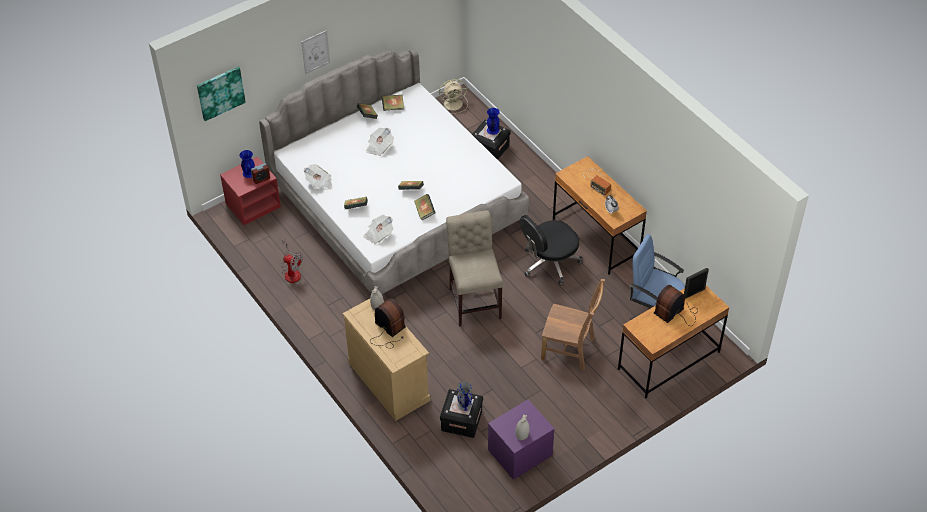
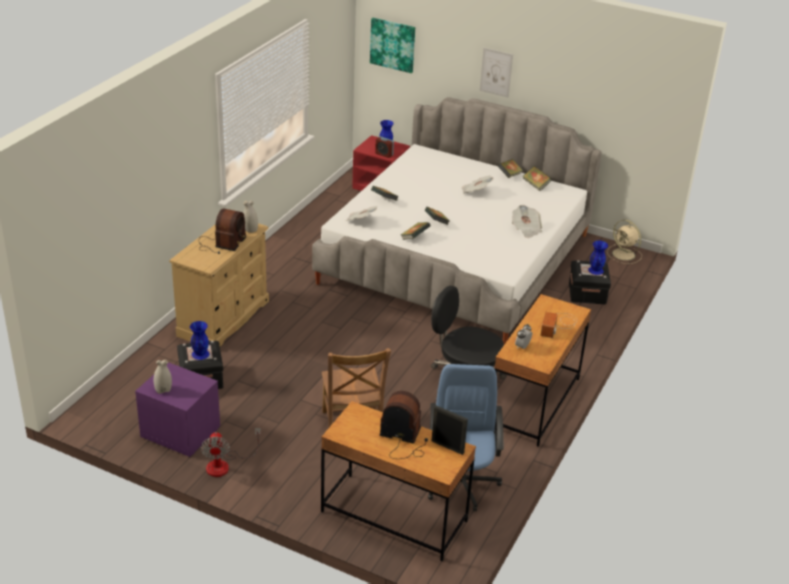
camera: 60 degrees right, 15 degrees down
(291, 272) = (318, 227): fan -> fan (224, 465)
(319, 182) = (398, 174): newspaper -> newspaper (526, 229)
(464, 404) = (200, 354): grey vase -> blue vase
(474, 300) = (369, 342): beige chair -> none

